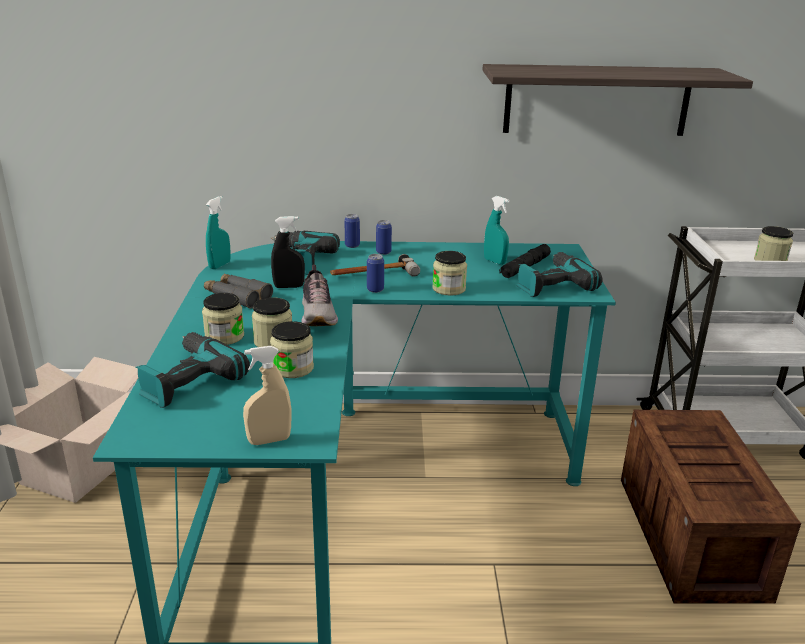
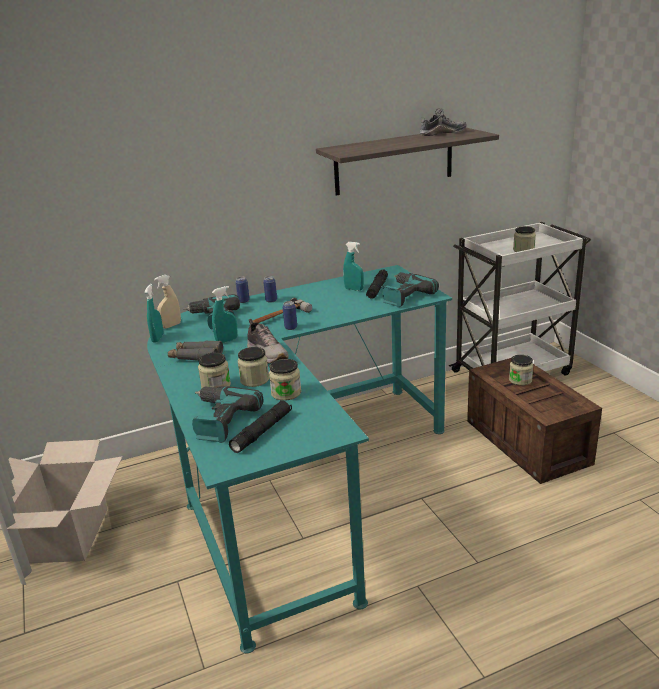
camera: 20 degrees left, 0 degrees up
(219, 408) = (262, 431): none -> black flashlight
(269, 440) = (316, 440): beige spray bottle -> beige spray bottle (171, 326)
(289, 286) = (227, 340): black spray bottle -> turquoise spray bottle
(449, 289) = (340, 315): jar -> jar (520, 380)
(673, 70) = (442, 133): none -> shoe

